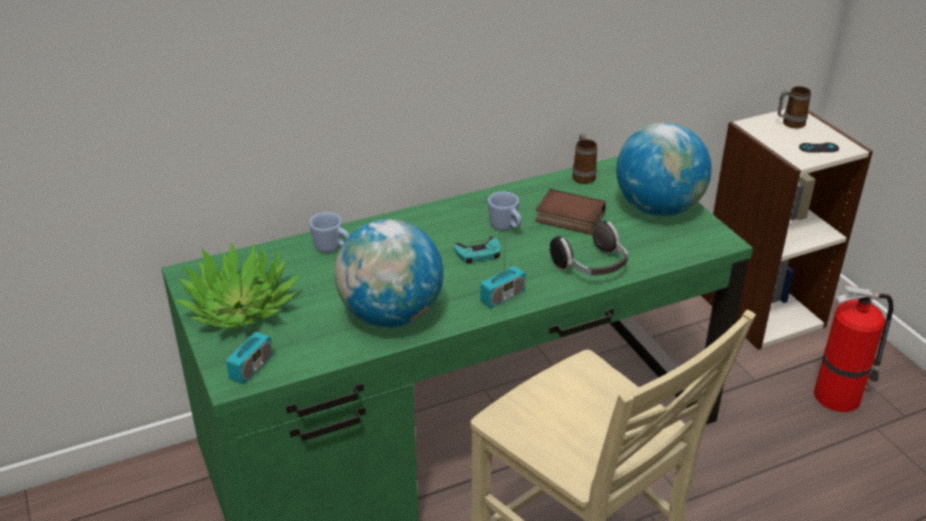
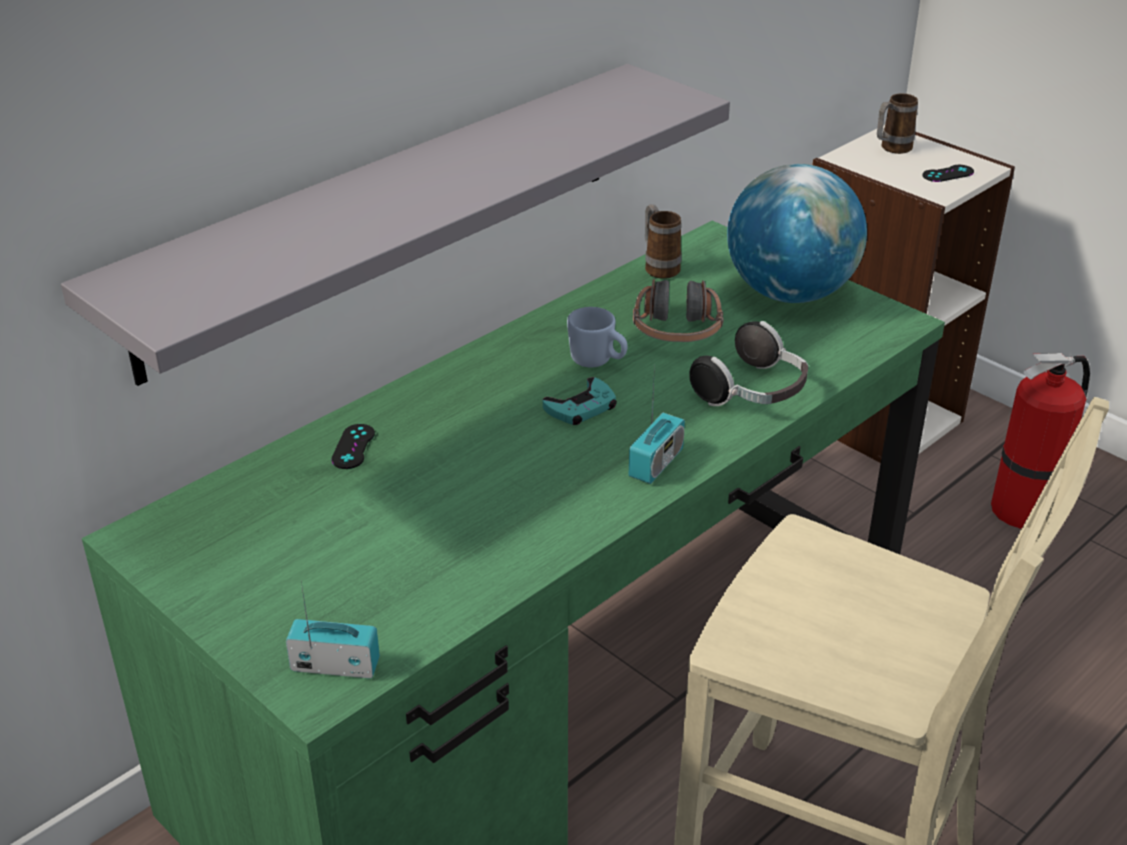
camera: 20 degrees left, 0 degrees up
(240, 307) = (257, 572): potted plant -> none
(251, 368) = (335, 665): radio -> radio turned 90 degrees counterclockwise
(332, 248) = (353, 447): blue mug -> black game controller
(382, 112) = (388, 214): none -> grey shelf
(391, 315) = (508, 529): globe -> none
(568, 218) = (677, 330): book -> headphones

